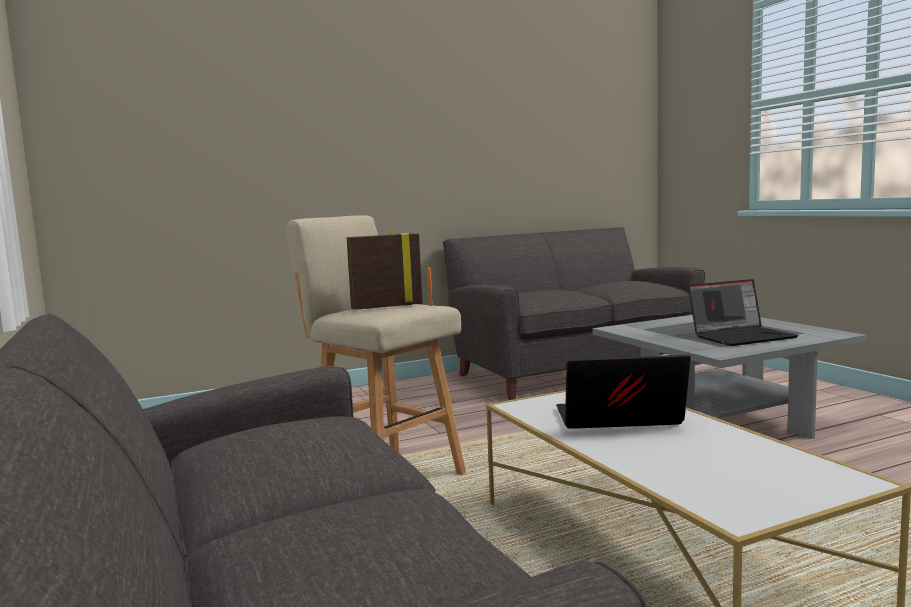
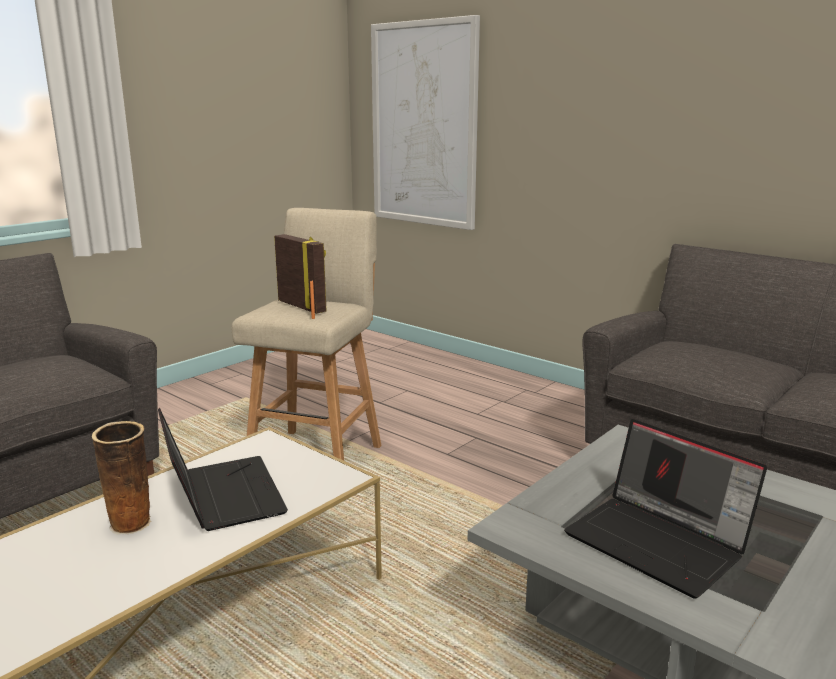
camera: 65 degrees right, 10 degrees up
(165, 164) = (424, 125): none -> picture
(656, 447) = (132, 524): none -> vase

